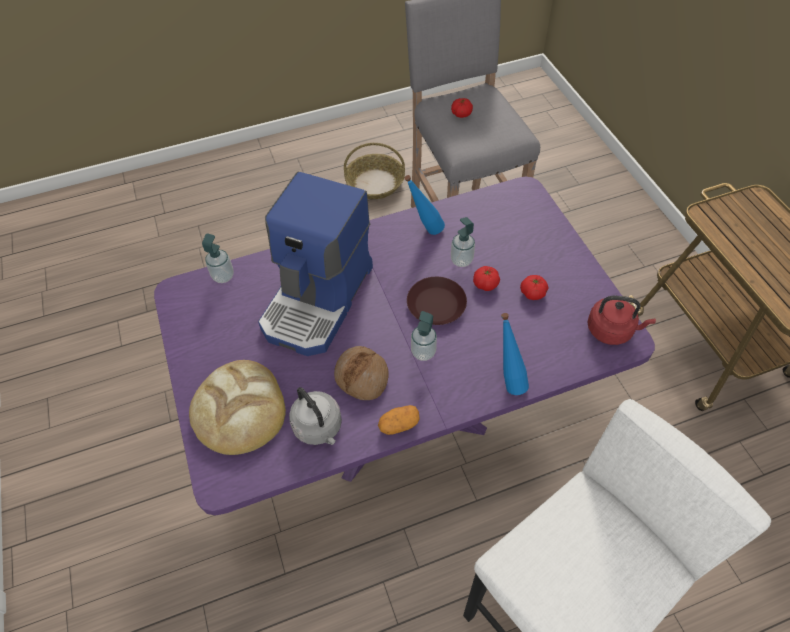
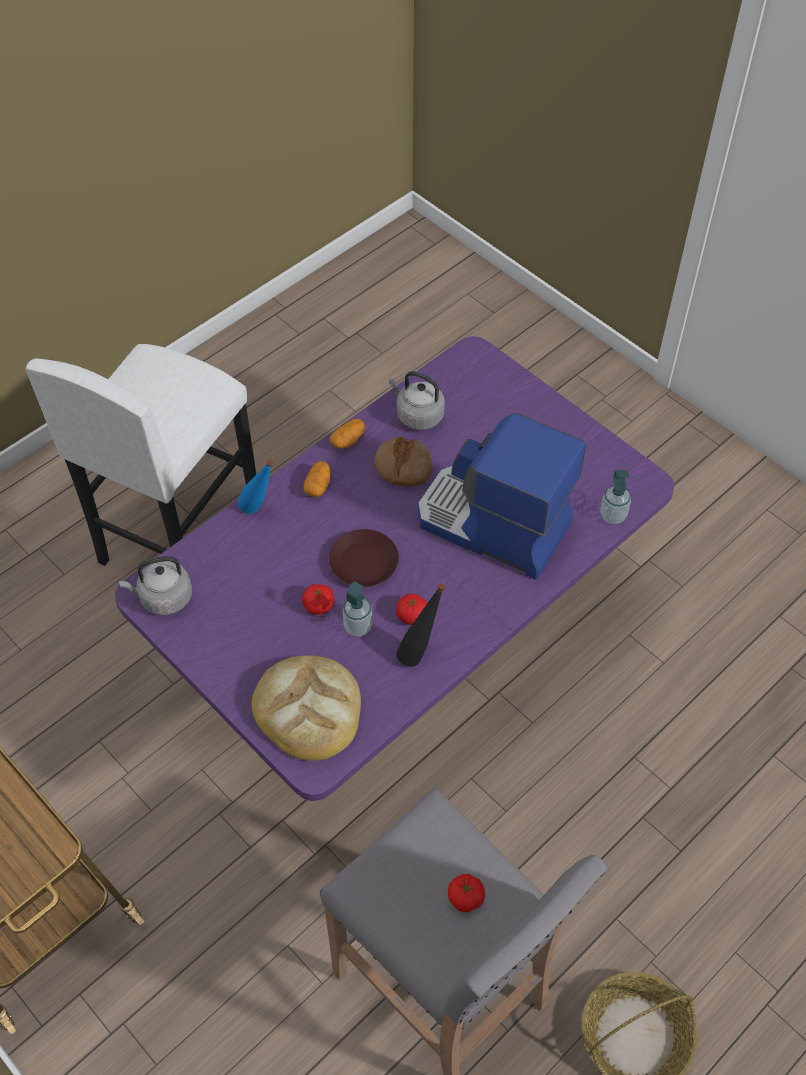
camera: 155 degrees right, 0 degrees up
(239, 410) = (497, 405): bread -> bread (308, 709)
(319, 300) = (492, 525): coffee machine -> coffee machine turned 60 degrees counterclockwise
(423, 352) = (355, 509): soap dispenser -> none
(424, 231) = (420, 652): blue bottle -> black bottle
(446, 386) = (318, 486): none -> potato
(532, 293) = (261, 612): tomato -> tomato (412, 615)
(612, 330) = (163, 598): red kettle -> grey kettle

